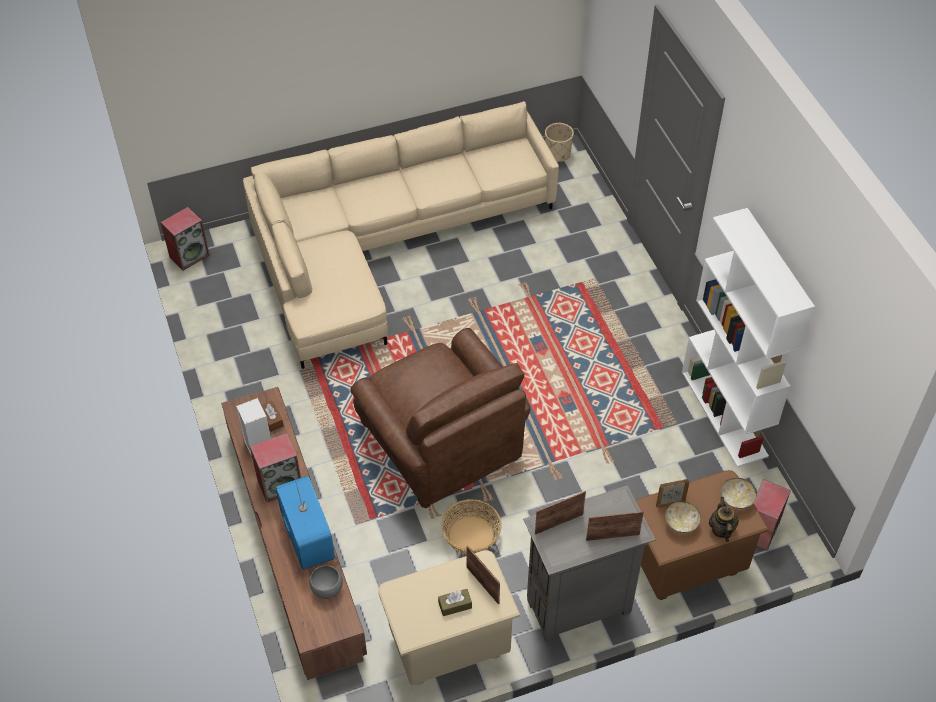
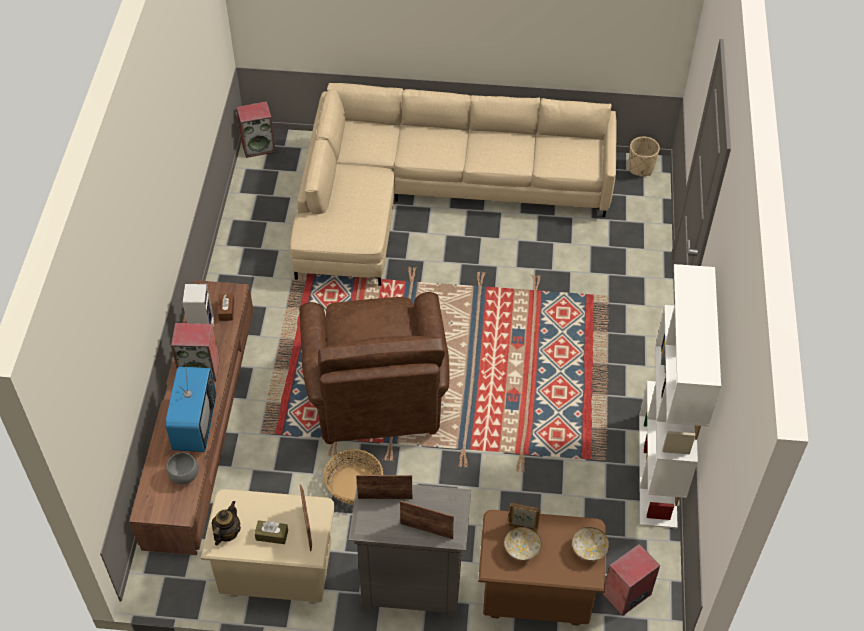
camera: 25 degrees right, 0 degrees up
(721, 529) = (557, 572): teapot -> teapot (227, 533)

